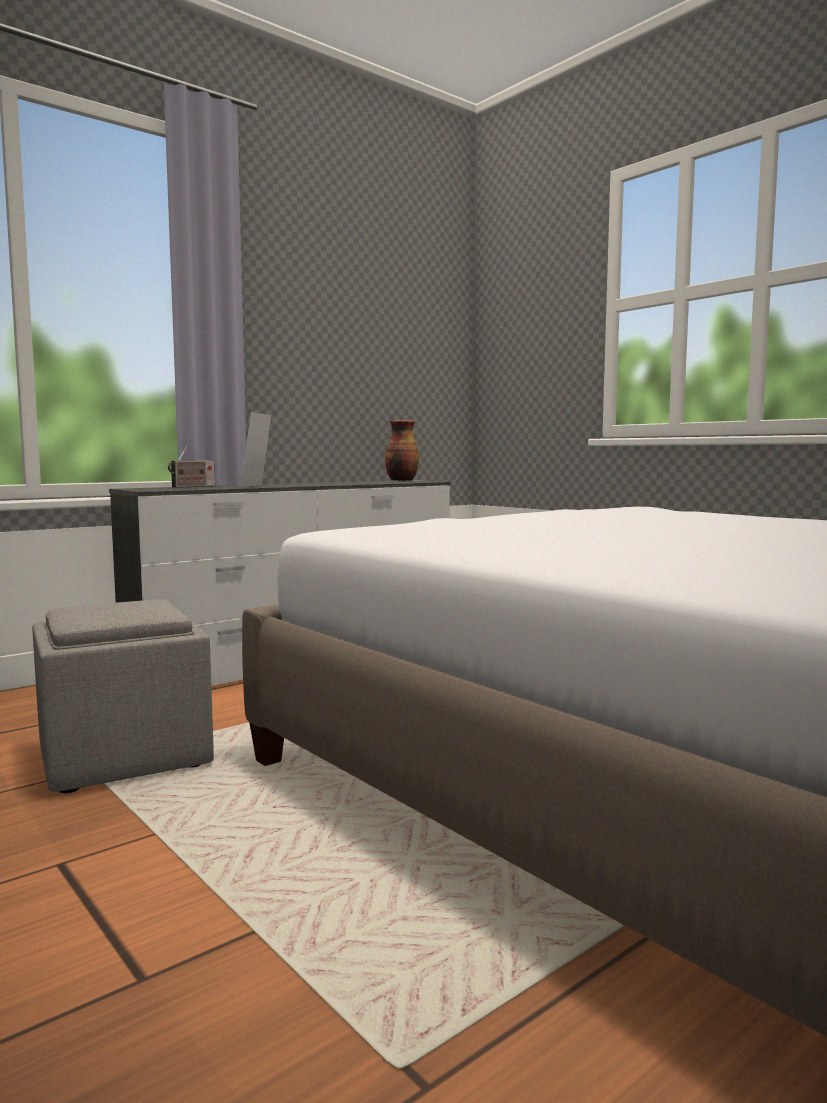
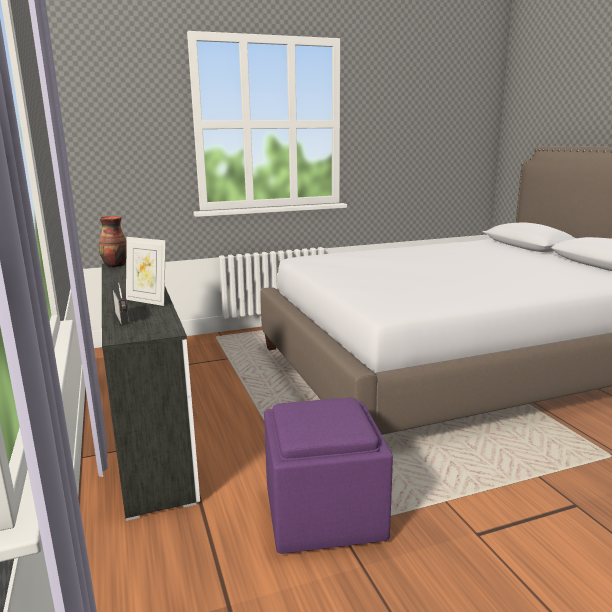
camera: 70 degrees left, 10 degrees up
(125, 756) = (322, 513): grey ottoman -> purple ottoman

